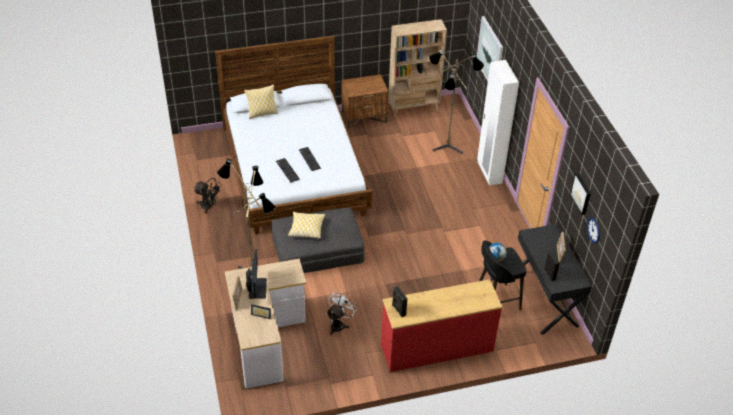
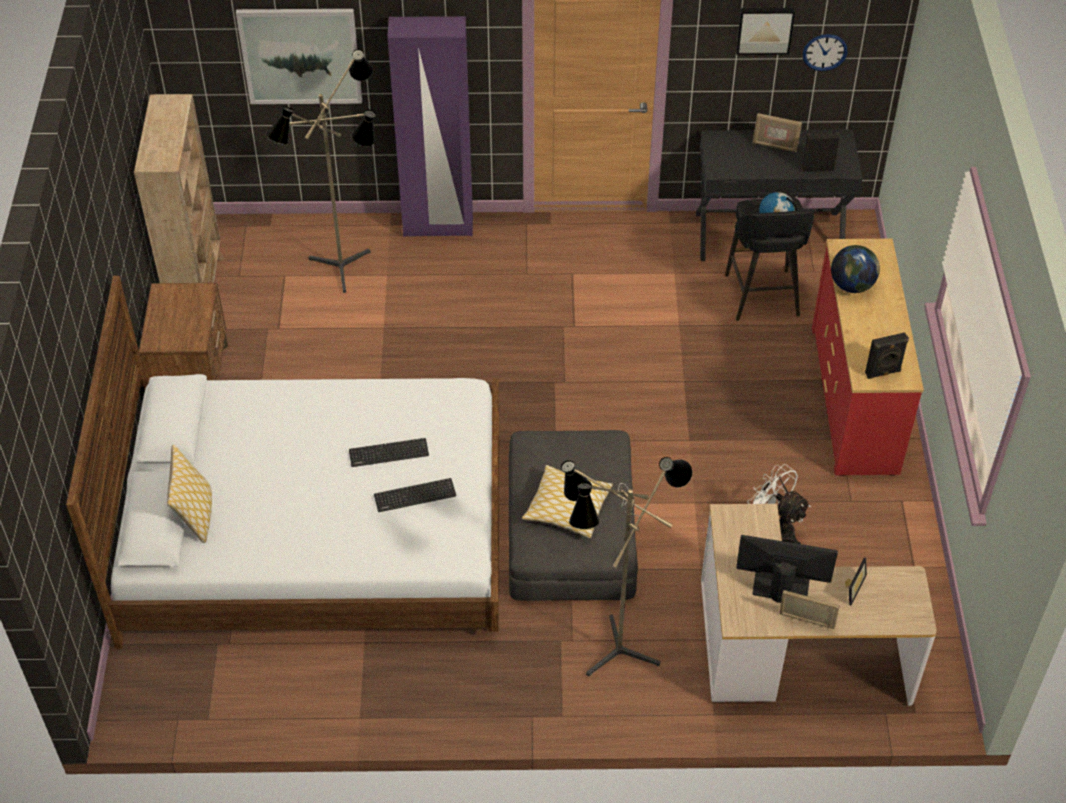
camera: 75 degrees left, 5 degrees up
(209, 206) = (380, 710): black fan -> none
(458, 292) = (852, 285): none -> globe
(489, 173) = (438, 227): white wardrobe -> purple wardrobe

